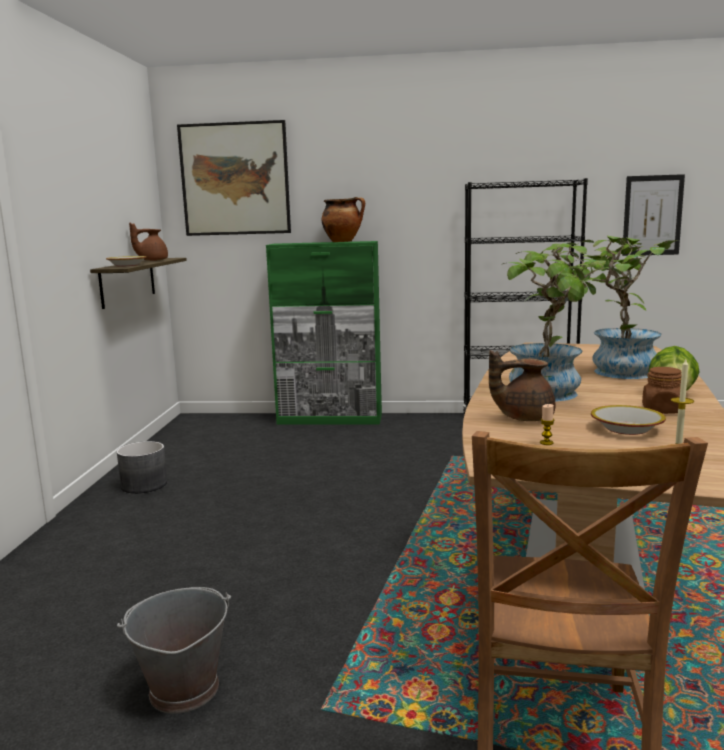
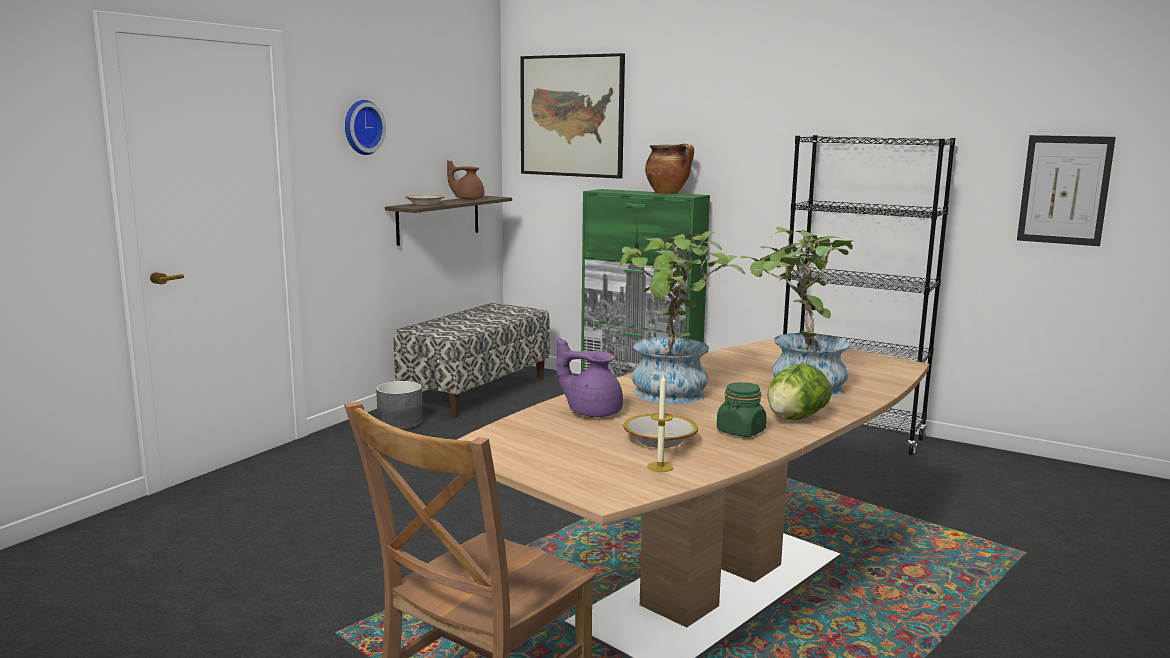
camera: 25 degrees right, 0 degrees up
(65, 186) = (361, 127): none -> wall clock
(183, 689) = (260, 589): grey bucket -> none
(185, 443) = (476, 391): none -> bench
(523, 418) = (592, 412): brown teapot -> purple teapot
(546, 443) = (558, 437): candle -> none
(662, 410) = (740, 431): brown jar -> green jar

